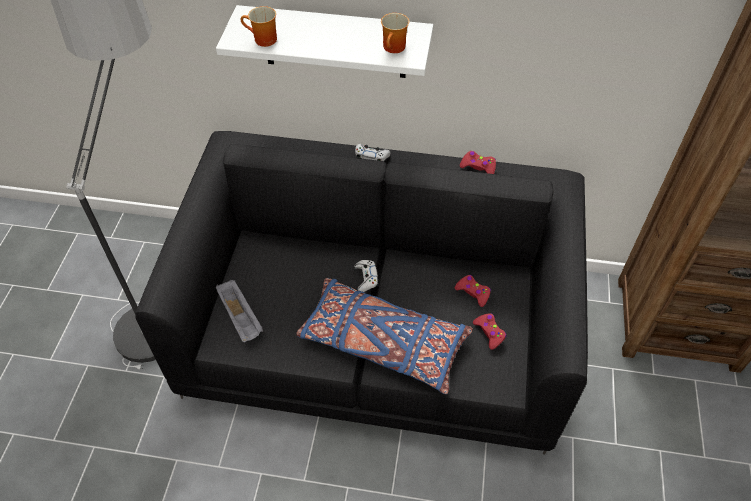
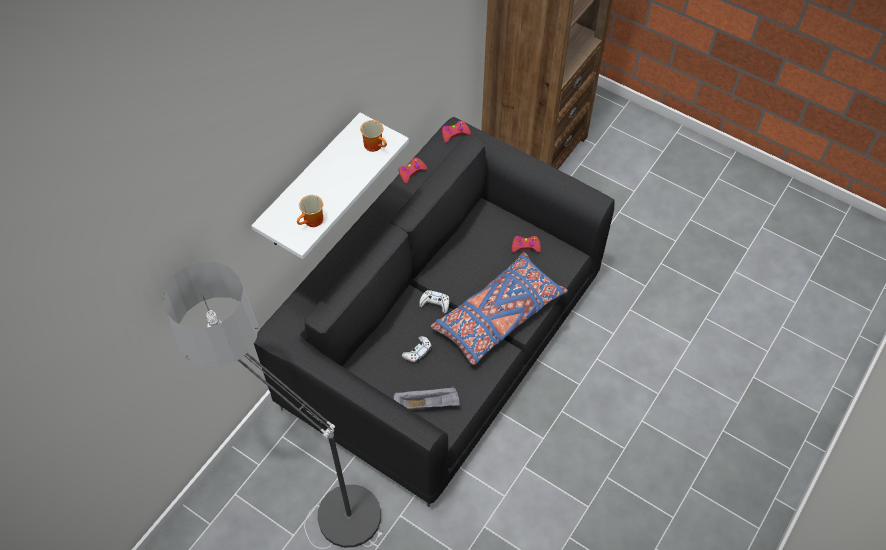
camera: 65 degrees left, 5 degrees up
(371, 156) = (359, 235): white game controller -> white game controller (417, 352)
(473, 292) = (487, 240): red game controller -> red game controller (455, 134)

